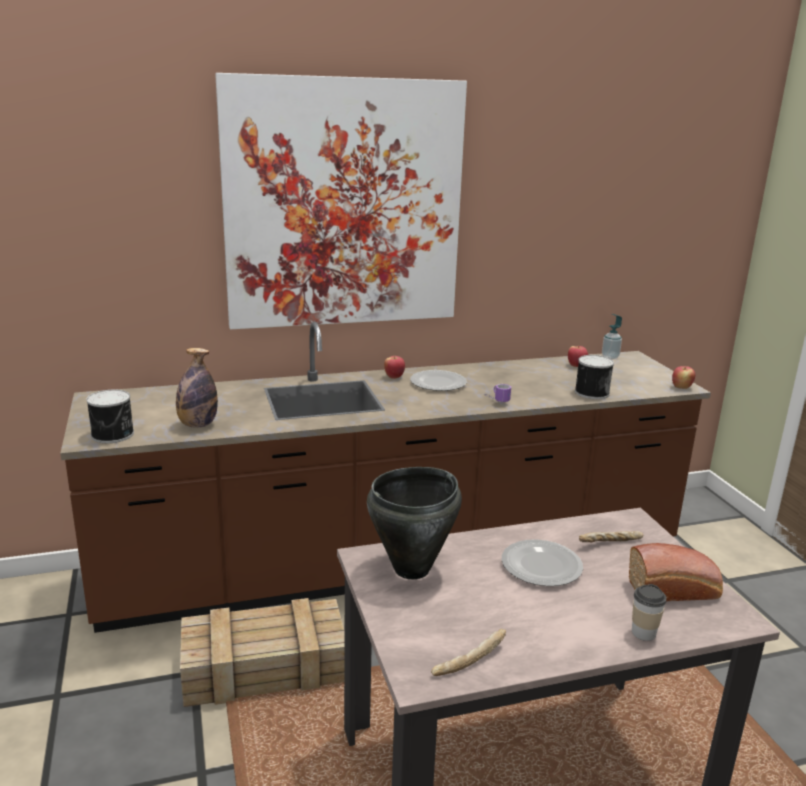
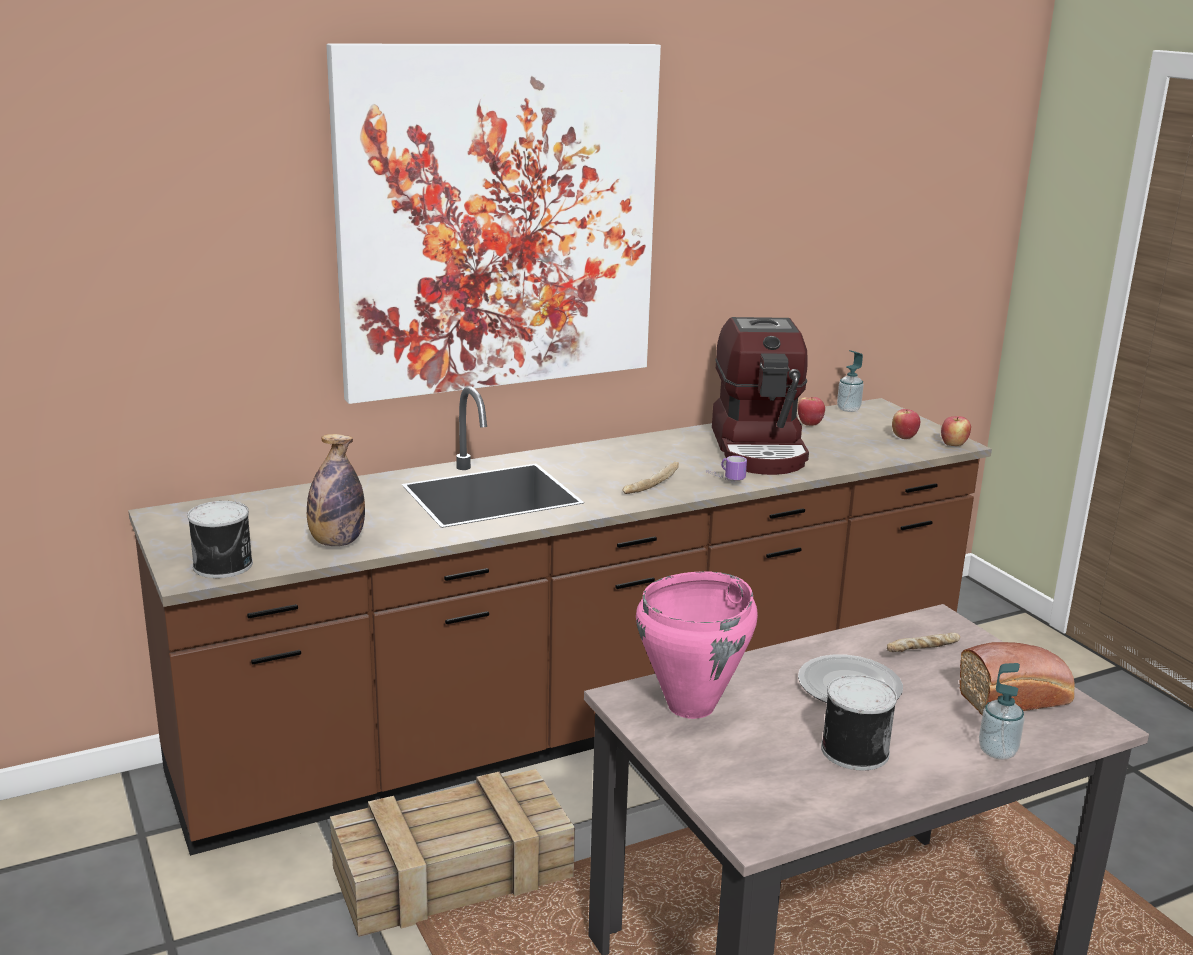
camera: 10 degrees left, 0 degrees up
(394, 377) = (574, 456): apple -> apple (904, 437)
(412, 569) = (692, 706): black cooking pot -> pink cooking pot
(438, 383) = (639, 461): plate -> none
(468, 660) = (805, 804): bread -> bread (650, 485)
(531, 380) = (760, 448): none -> coffee machine
(591, 392) = (843, 459): can -> can (853, 750)
(643, 633) = (997, 751): cup -> soap dispenser

